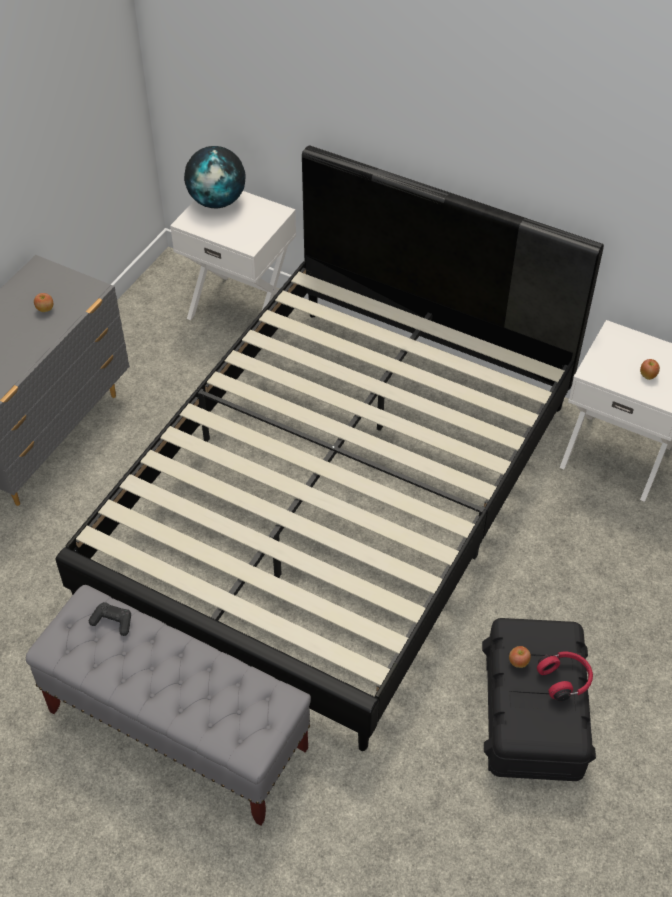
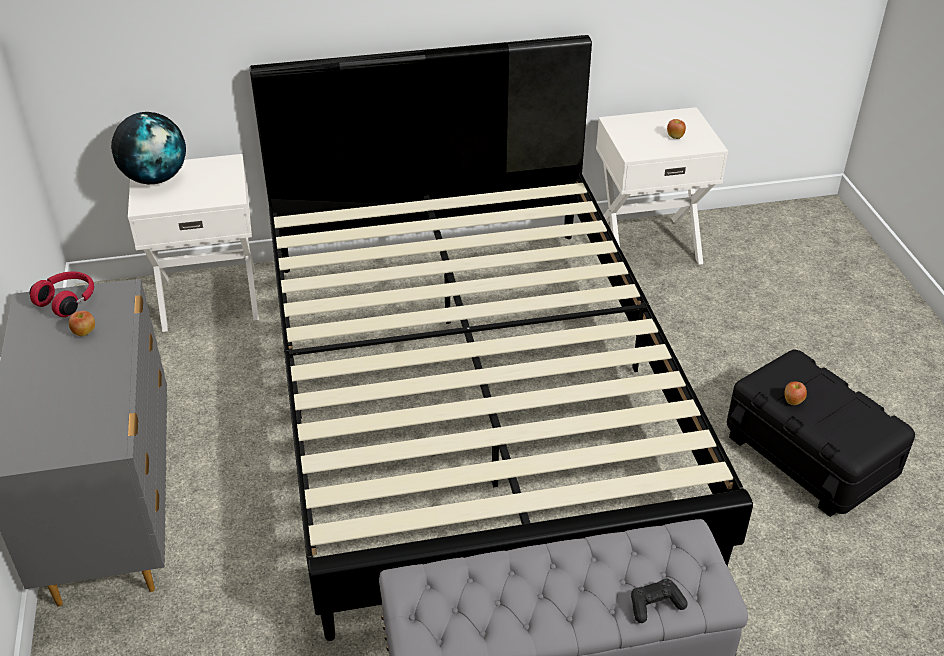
camera: 40 degrees left, 10 degrees down
(113, 622) = (456, 580): black game controller -> black game controller (655, 605)
(565, 680) = (838, 391): red headphones -> red headphones (68, 301)

